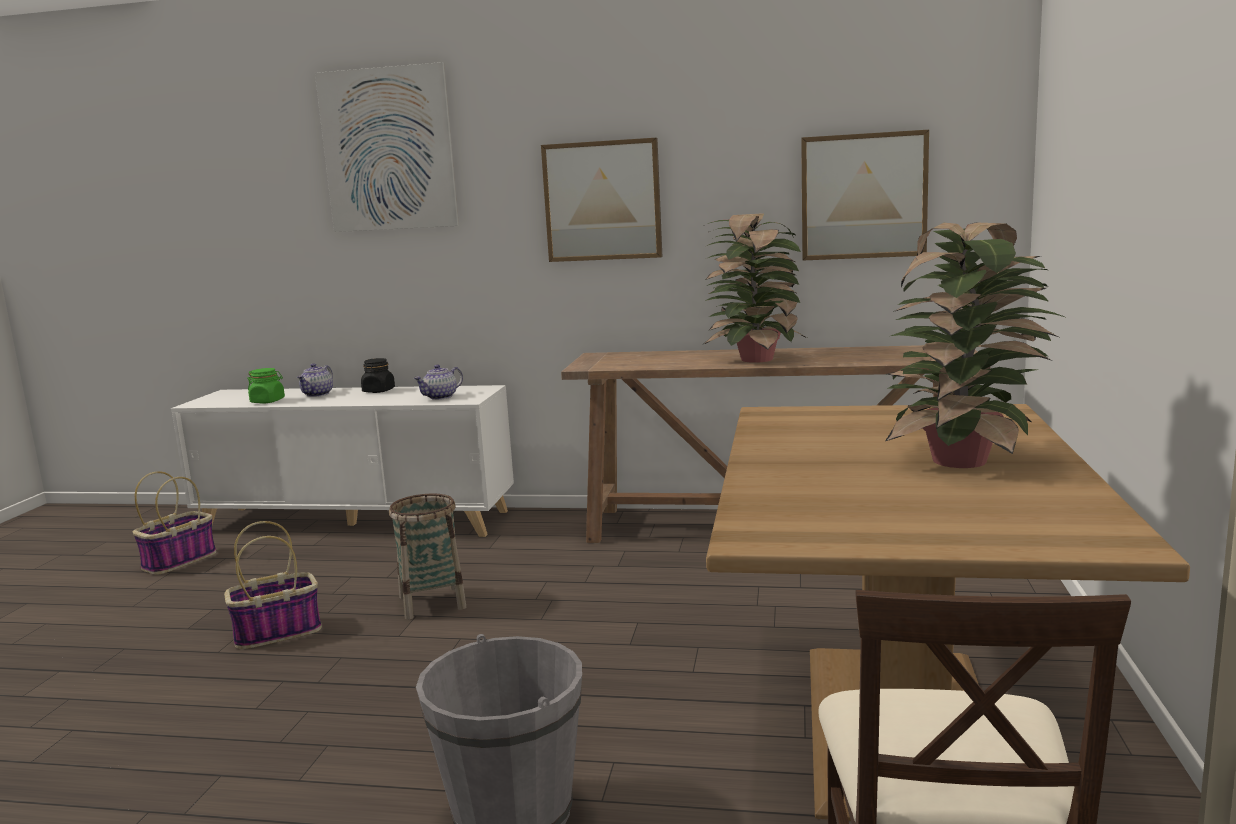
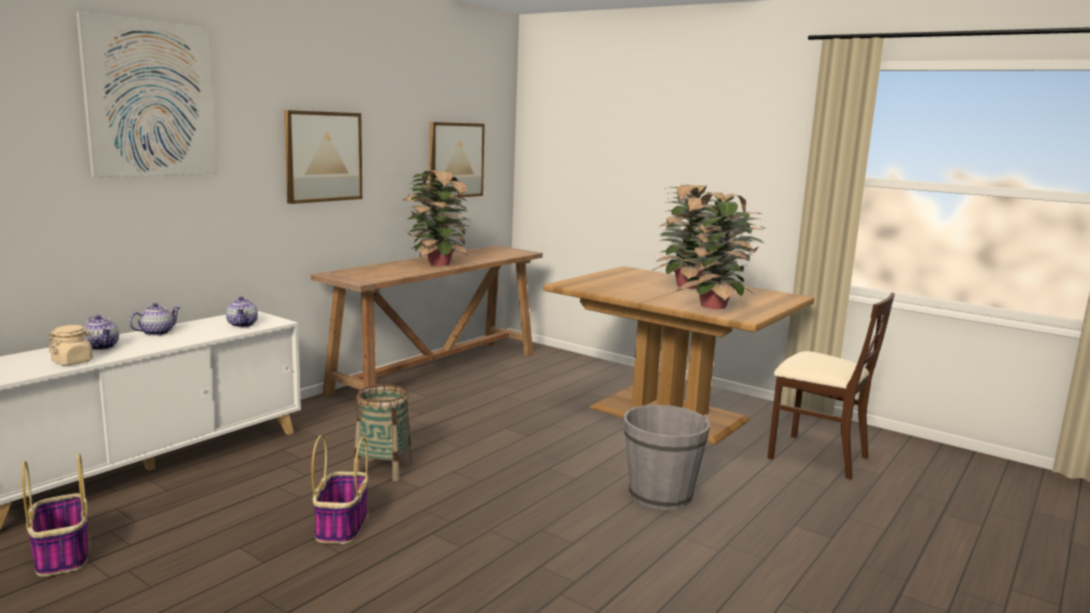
camera: 65 degrees left, 0 degrees up
(268, 401) = (72, 361): green jar -> beige jar
(378, 391) = (157, 332): black jar -> teapot
(817, 504) = (716, 306): none -> potted plant

